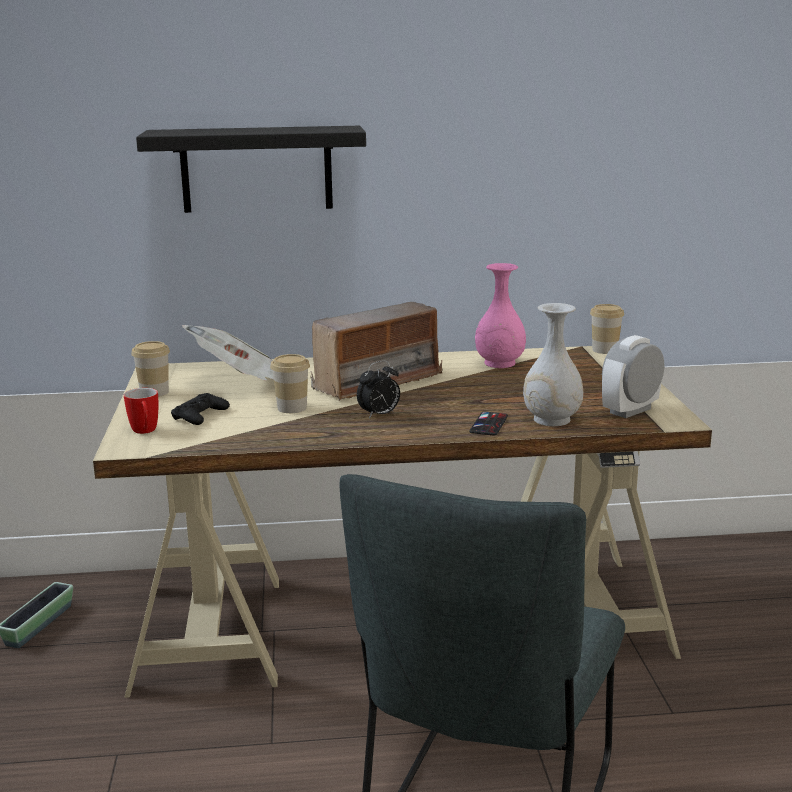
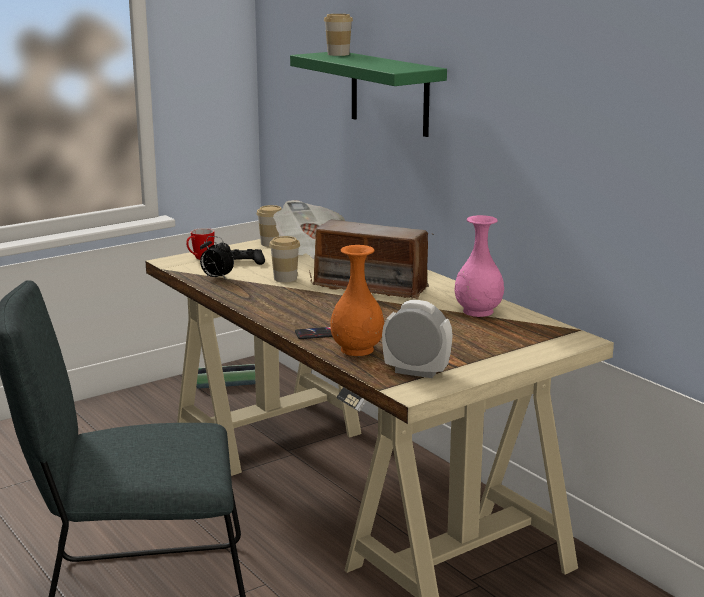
camera: 60 degrees right, 0 degrees up
(256, 169) = (389, 93): black shelf -> green shelf
(379, 415) = (300, 301): alarm clock -> alarm clock (216, 278)
(551, 419) = (357, 350): white vase -> orange vase
(604, 350) = (582, 339): cup -> cup (338, 54)

